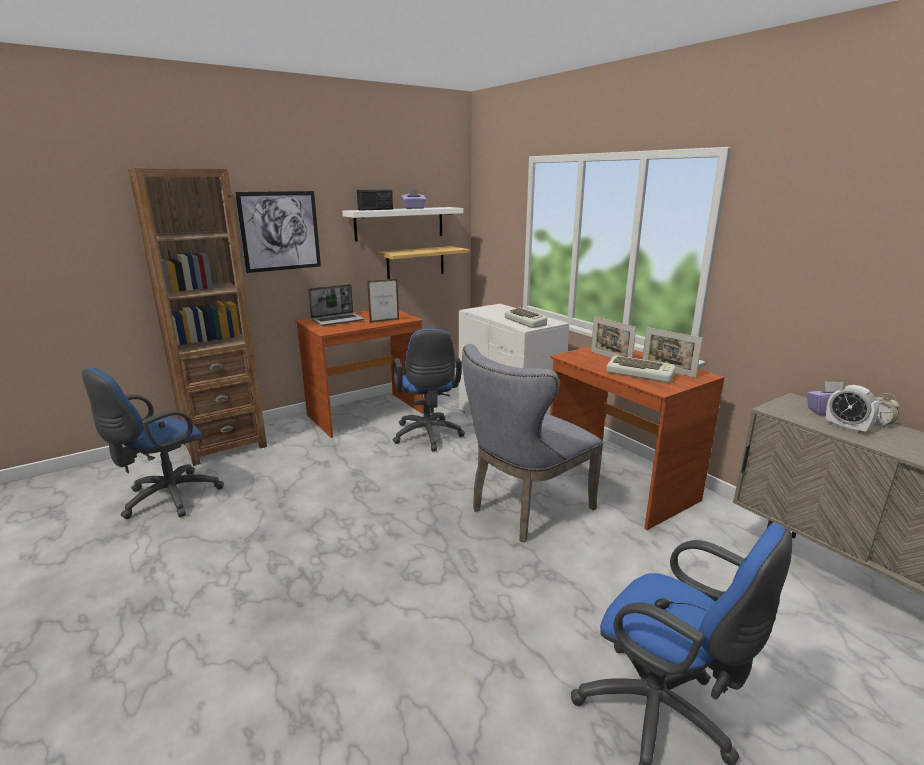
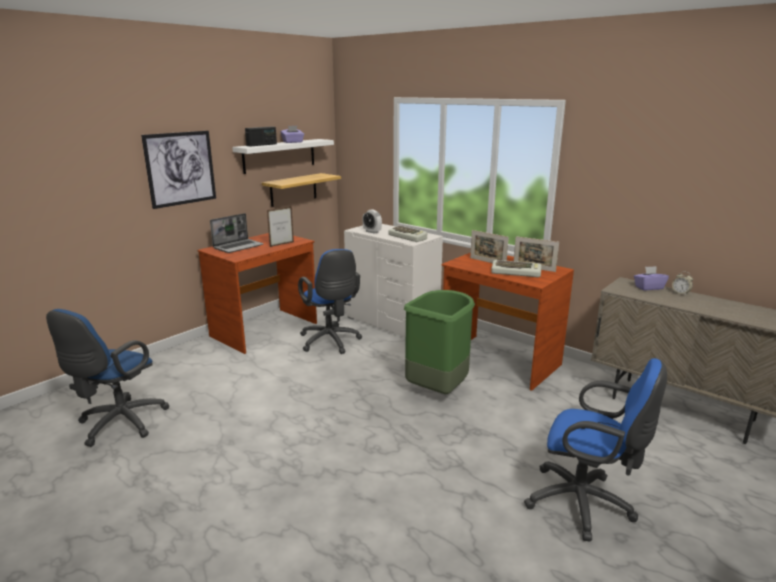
camera: 15 degrees left, 0 degrees up
(224, 444) = (144, 371): brown bookcase -> none
(525, 510) = (438, 389): grey chair -> green trash can
(846, 428) = (663, 297): alarm clock -> alarm clock (372, 232)

